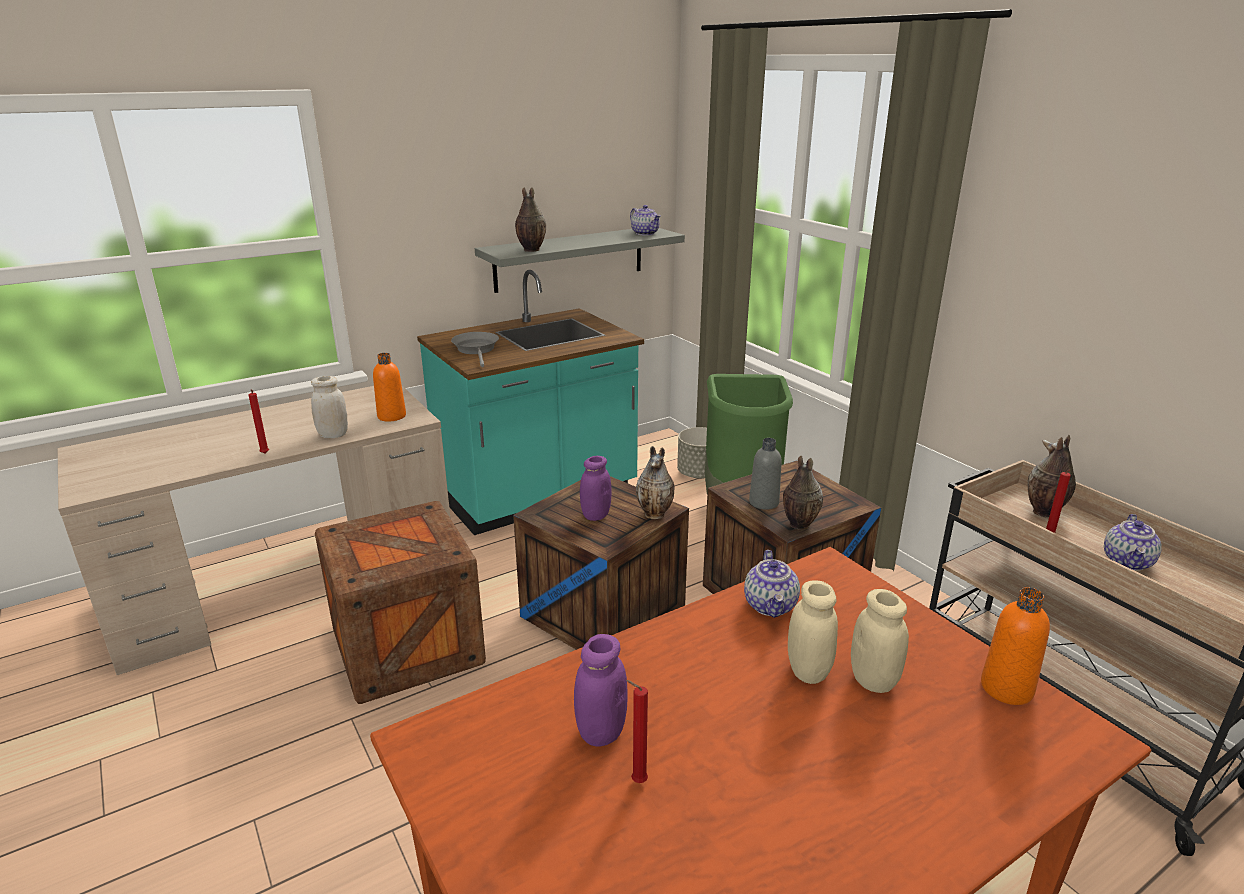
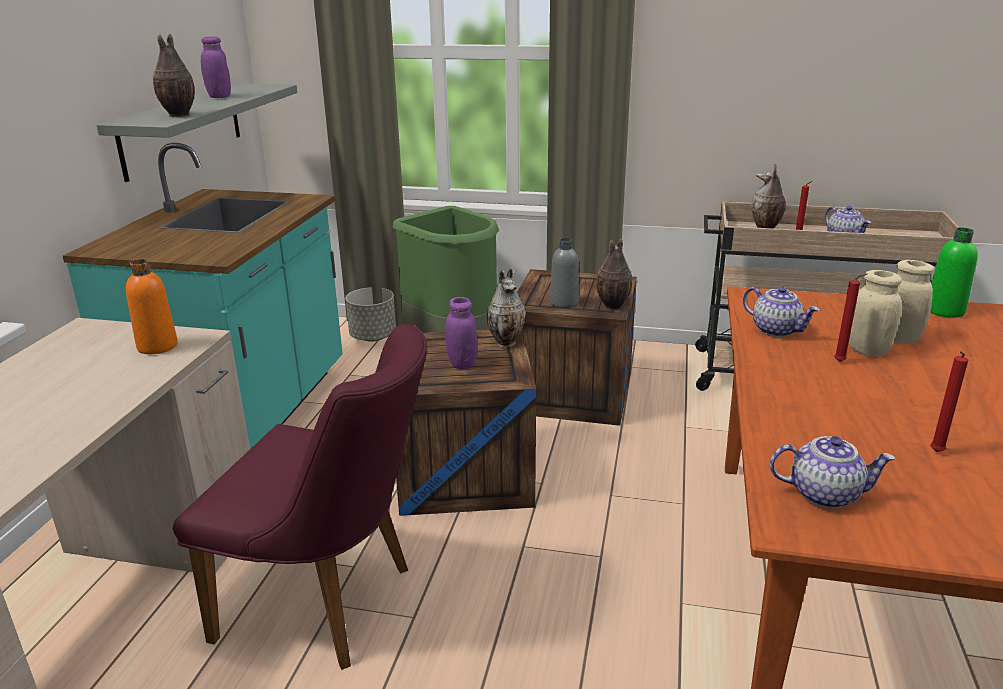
camera: 45 degrees left, 0 degrees up
(264, 454) = (67, 441): red candle -> red candle (841, 362)
(333, 435) = (121, 388): white jar -> none
(408, 647) = (332, 604): crate -> purple chair
(477, 350) = (180, 246): grey frying pan -> none
(601, 731) = (863, 444): purple jar -> purple jar (219, 97)
(645, 233) = (255, 88): teapot -> teapot (825, 494)
(1006, 688) = (944, 311): orange bottle -> green bottle

